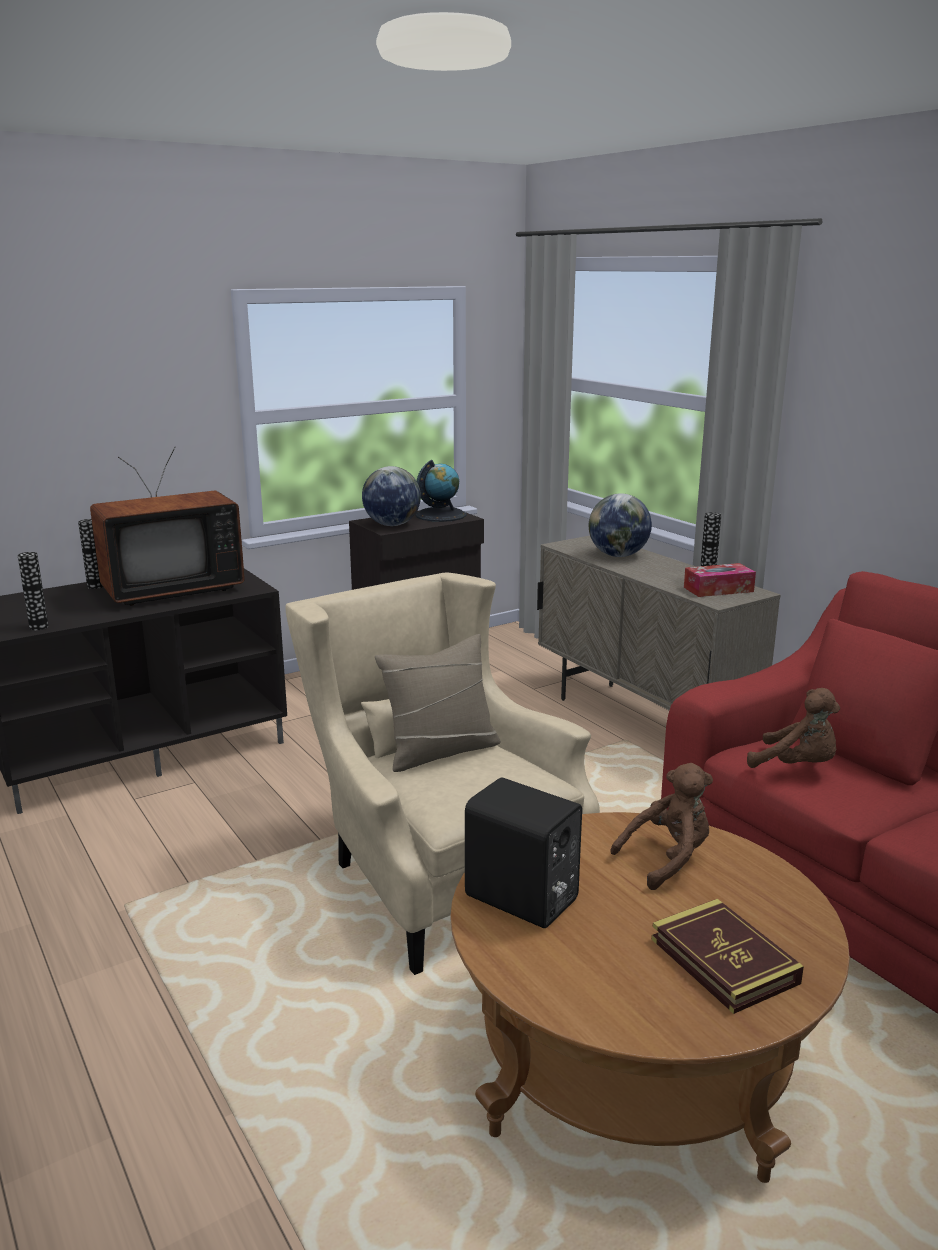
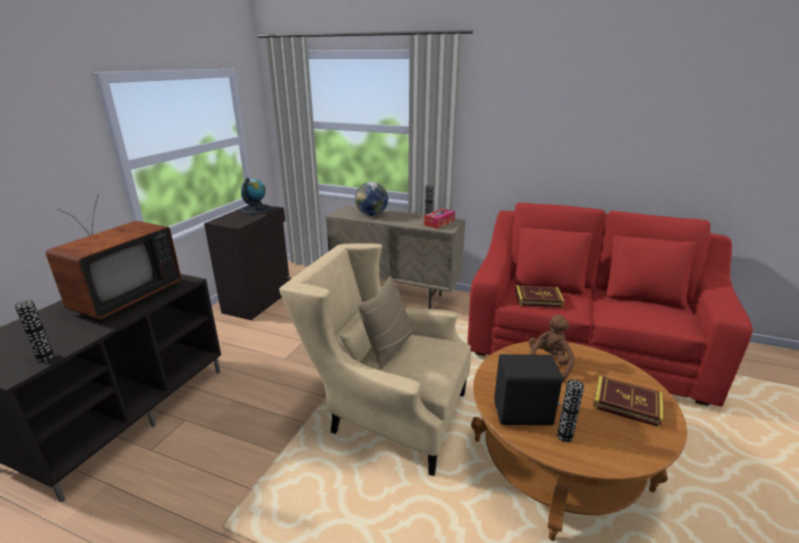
camera: 35 degrees left, 5 degrees up
(95, 586) = (54, 311): vase -> vase (564, 436)
(391, 525) = (235, 221): globe -> none
(797, 766) = (538, 299): brown plush toy -> book

